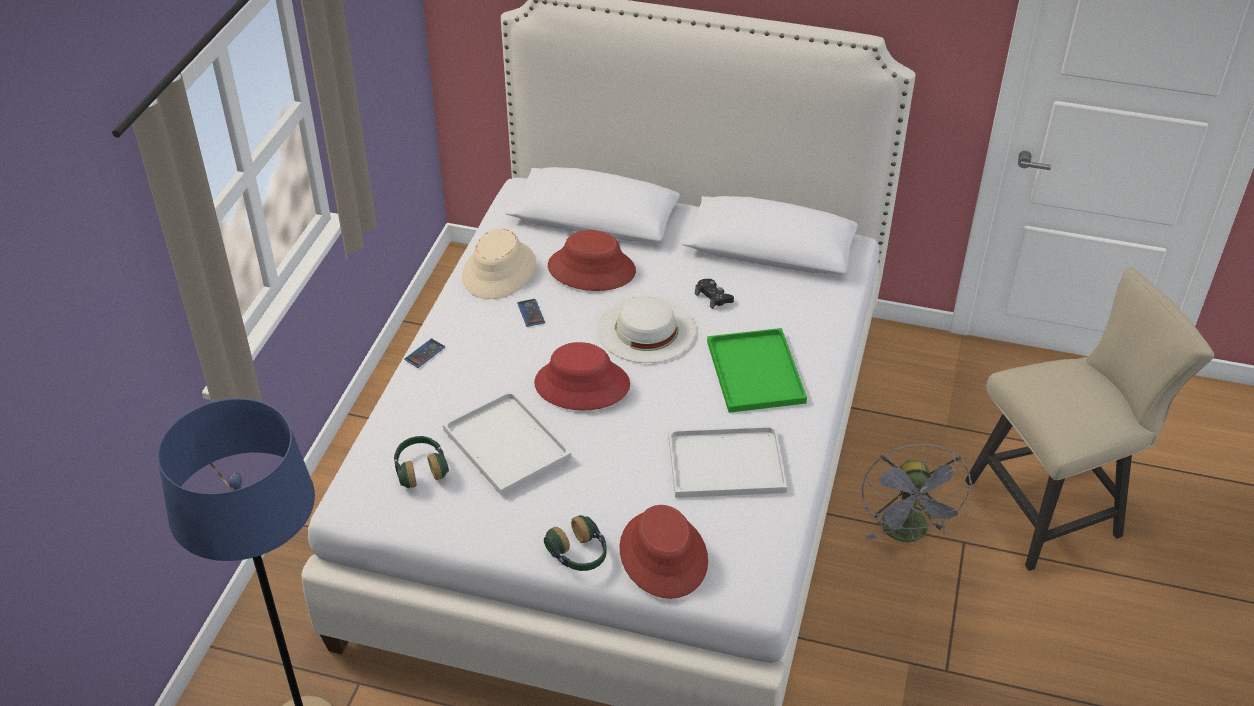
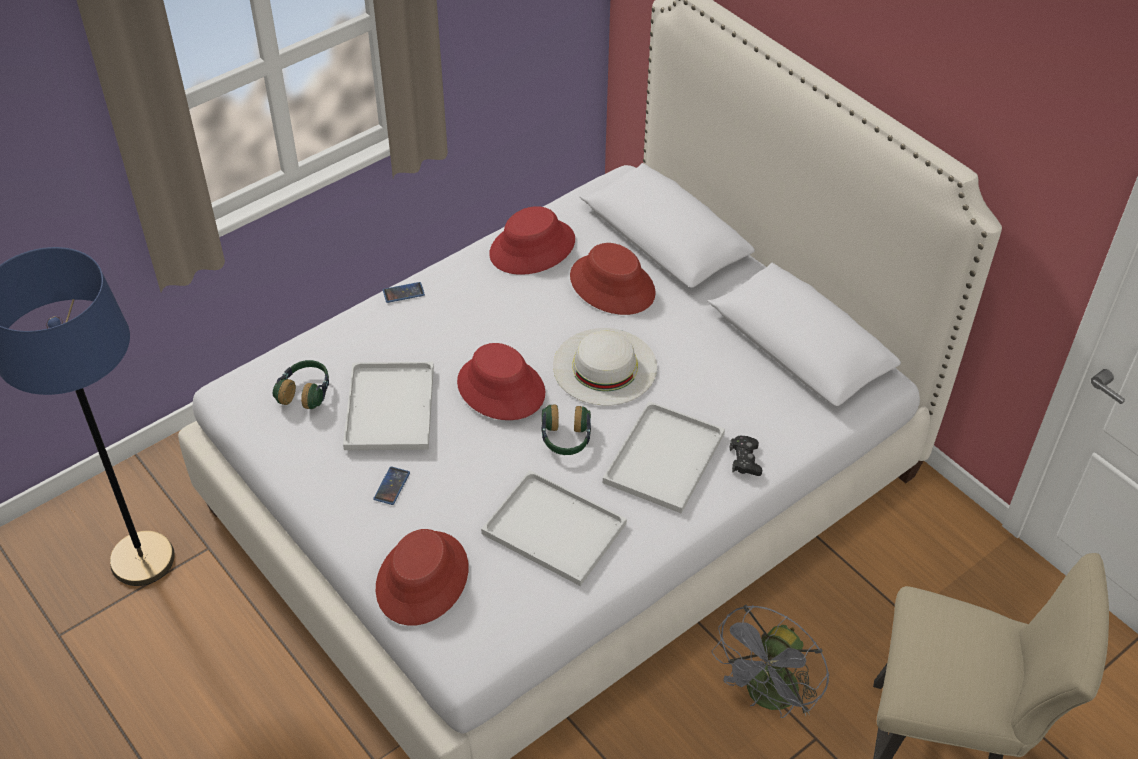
camera: 35 degrees right, 5 degrees up
(499, 271) = (532, 248): beige hat -> red hat
(531, 313) = (521, 300): phone -> phone (392, 486)
(579, 554) = (357, 537): headphones -> headphones (566, 439)
(713, 297) = (696, 366): black game controller -> black game controller (745, 460)
(753, 370) = (664, 456): green tray -> white tray

